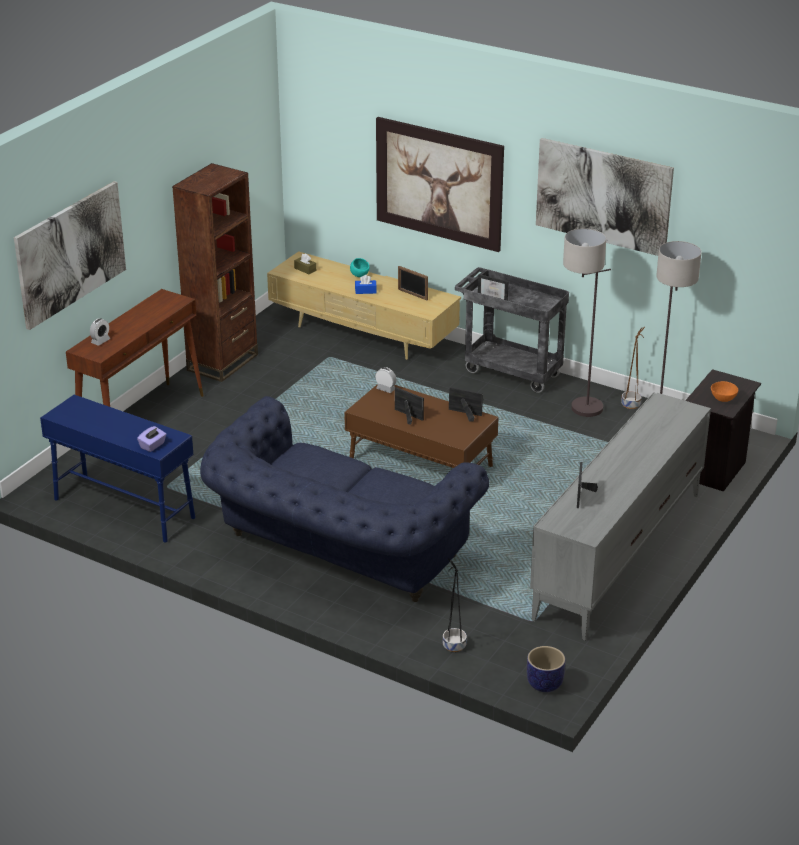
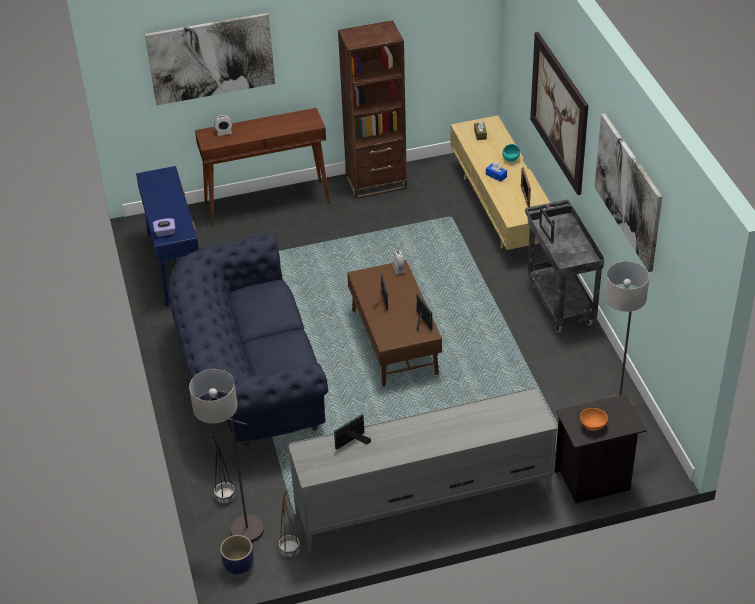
camera: 45 degrees right, 10 degrees up
(578, 410) = (566, 365): grey floor lamp -> grey floor lamp (238, 527)
(631, 404) = (613, 384): brown planter -> brown planter (290, 550)

